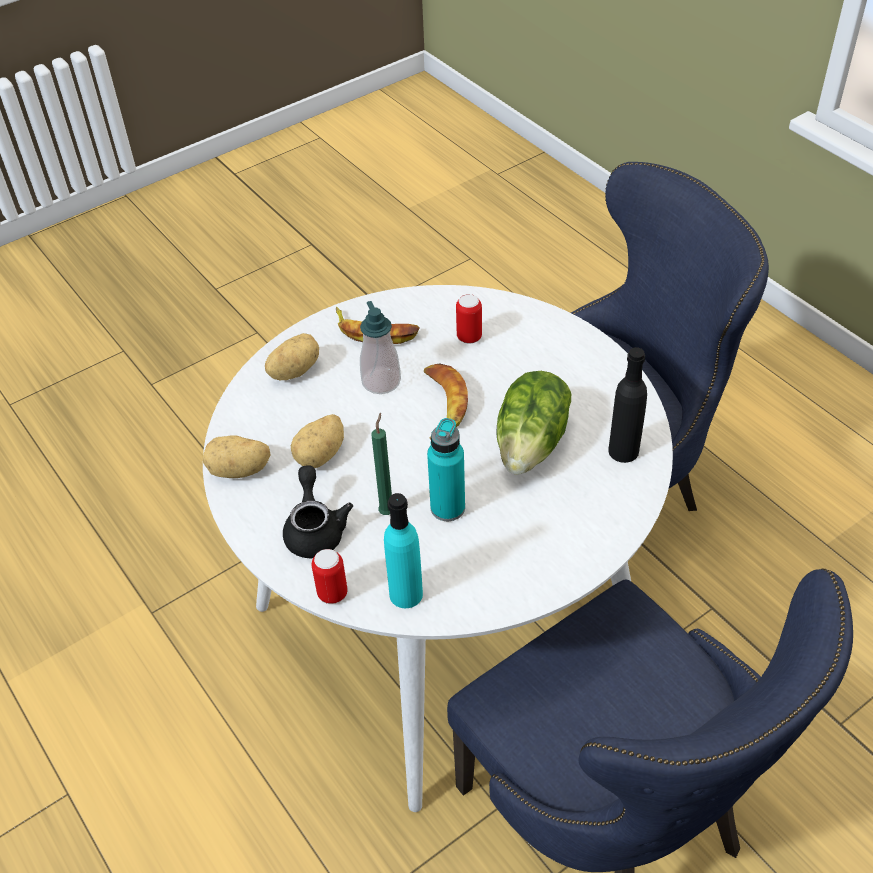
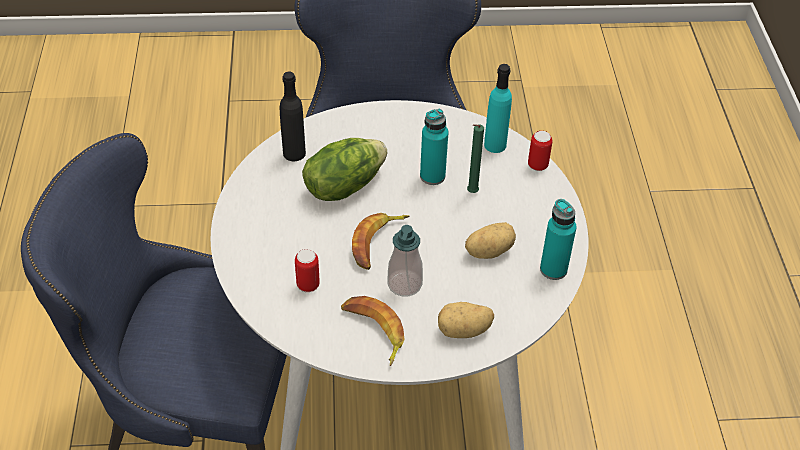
camera: 150 degrees left, 0 degrees up
(239, 471) = (553, 269): potato -> turquoise bottle
(315, 529) = (524, 205): black teapot -> none

